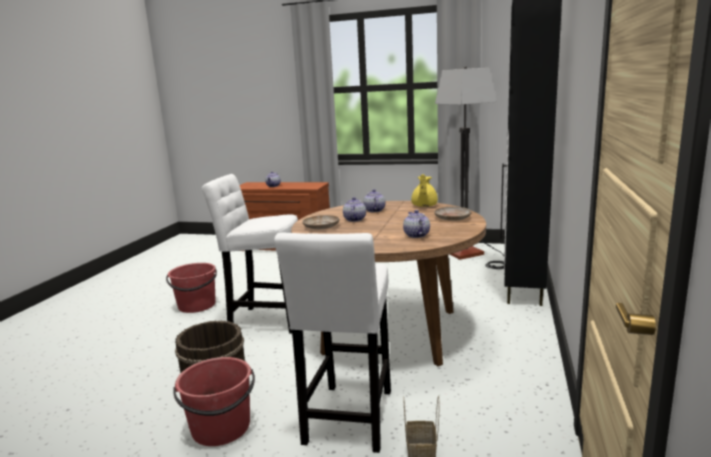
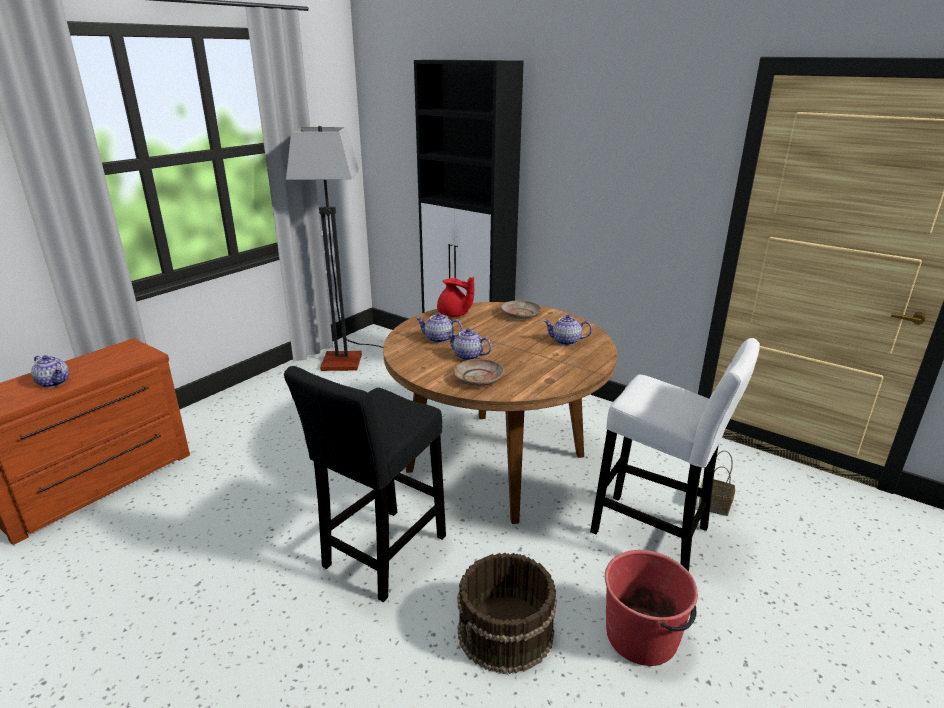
camera: 70 degrees left, 10 degrees up
(197, 305) = (242, 634): red bucket -> none
(265, 320) = (381, 556): white stool -> black stool
(424, 206) = (454, 314): yellow teapot -> red teapot

